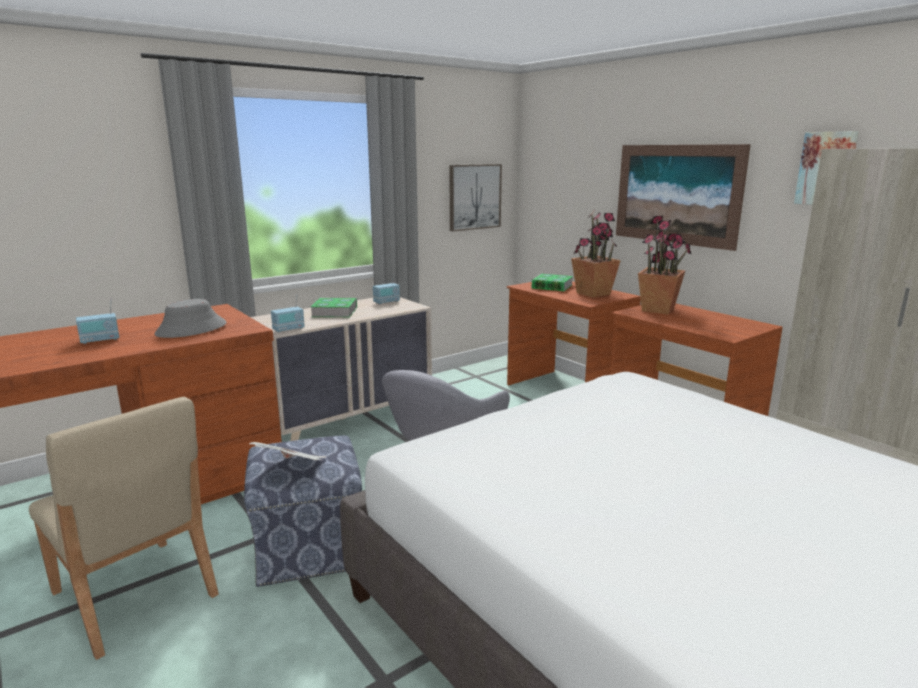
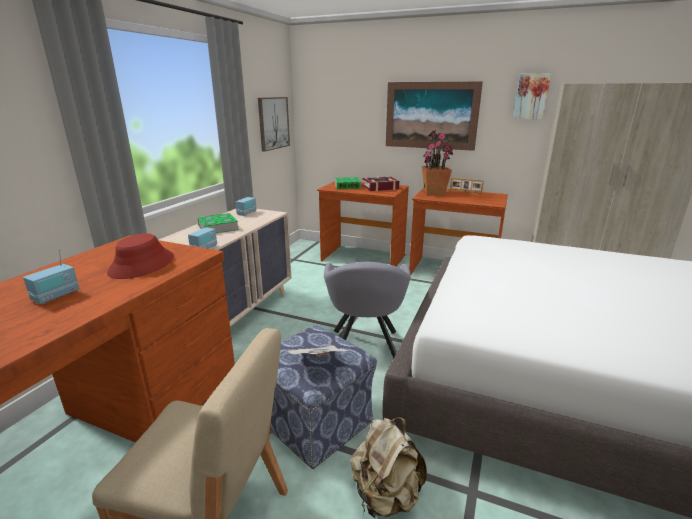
camera: 30 degrees left, 5 degrees up
(191, 329) = (142, 265): grey hat -> red hat
(294, 641) = (385, 496): none -> beige backpack
(593, 293) = (380, 187): potted plant -> book
(713, 314) = (465, 191): none -> picture frame

